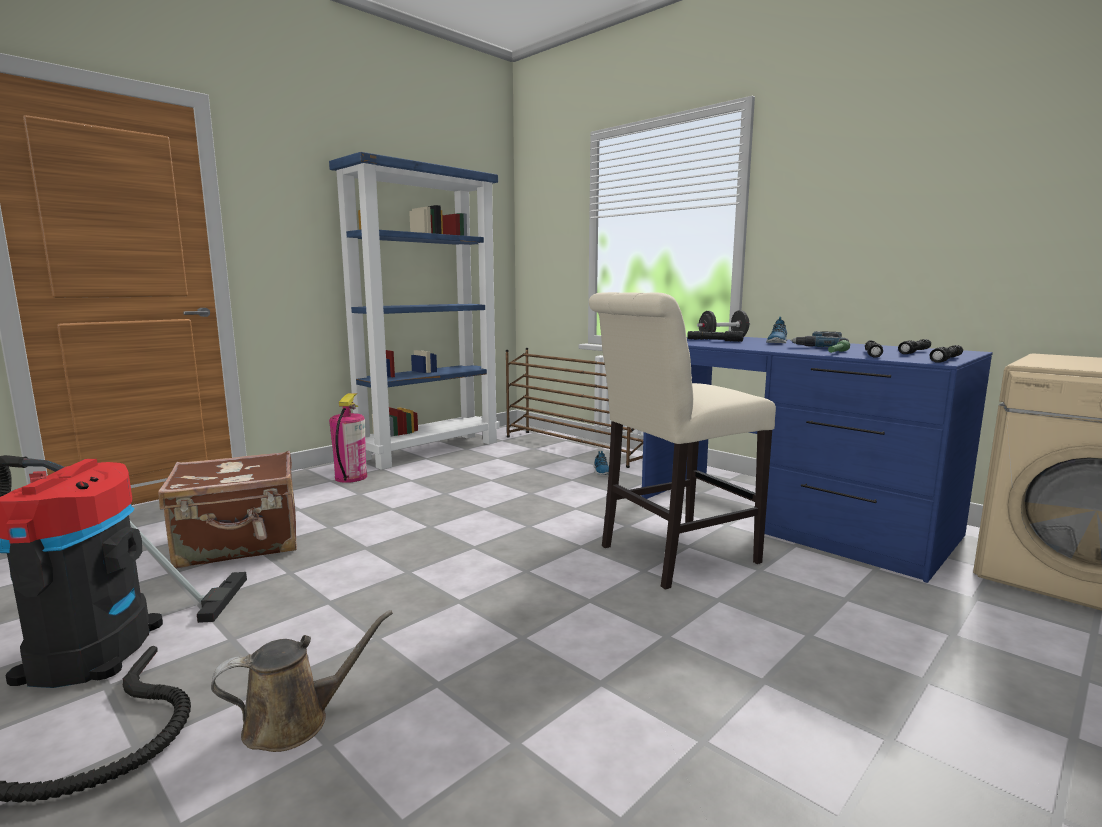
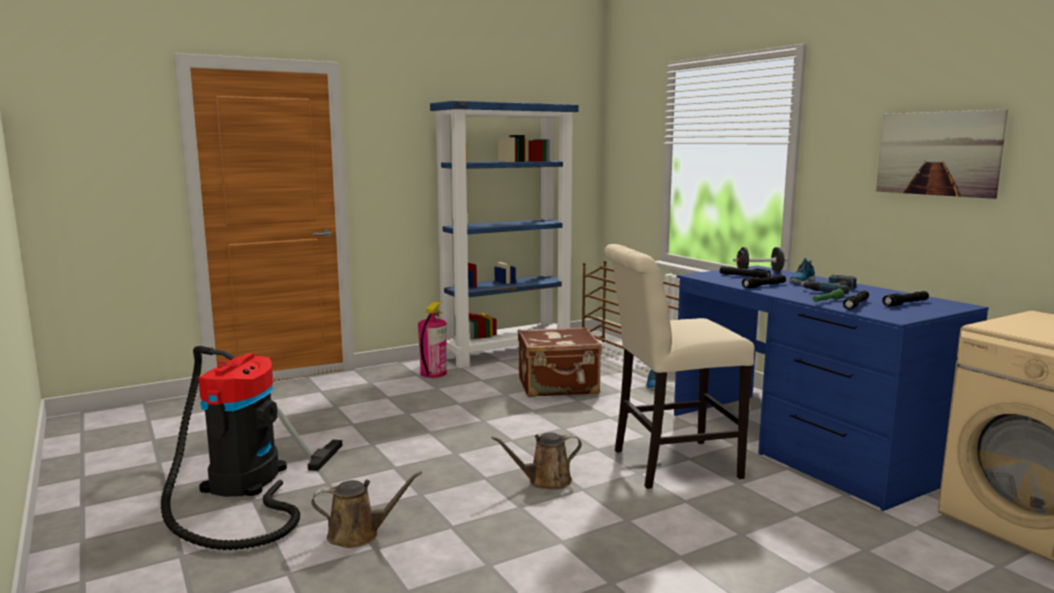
camera: 15 degrees right, 0 degrees up
(240, 544) = (341, 419): brown suitcase -> brown suitcase (558, 387)
(539, 595) = (545, 481): none -> brown watering can
(915, 198) = (938, 153): none -> picture
(946, 360) = (910, 316): black flashlight -> black flashlight (764, 286)

